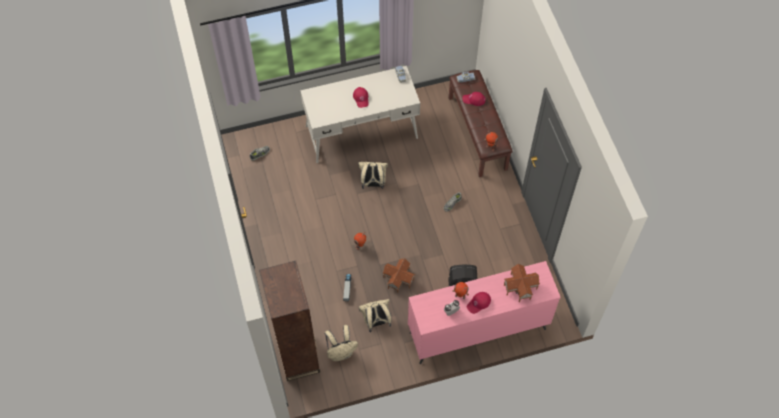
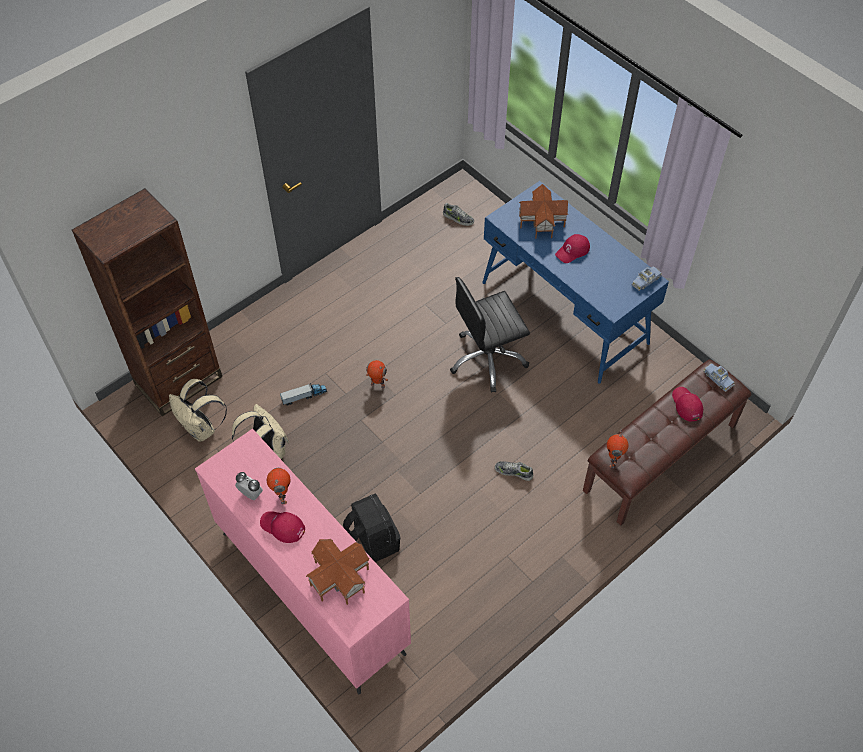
camera: 65 degrees right, 5 degrees down
(362, 132) = (564, 313): white desk -> blue desk
(373, 184) = (488, 359): beige backpack -> black office chair
(398, 279) = (349, 451): toy house -> toy house (541, 221)

